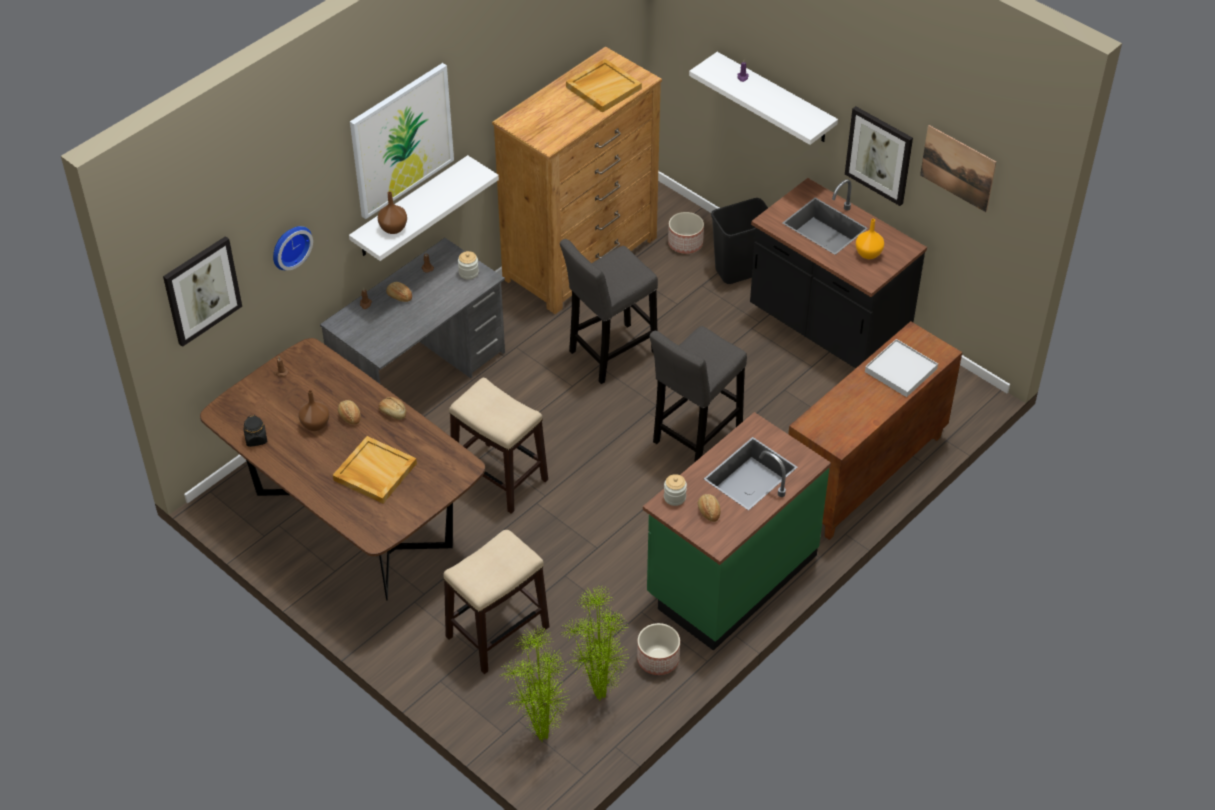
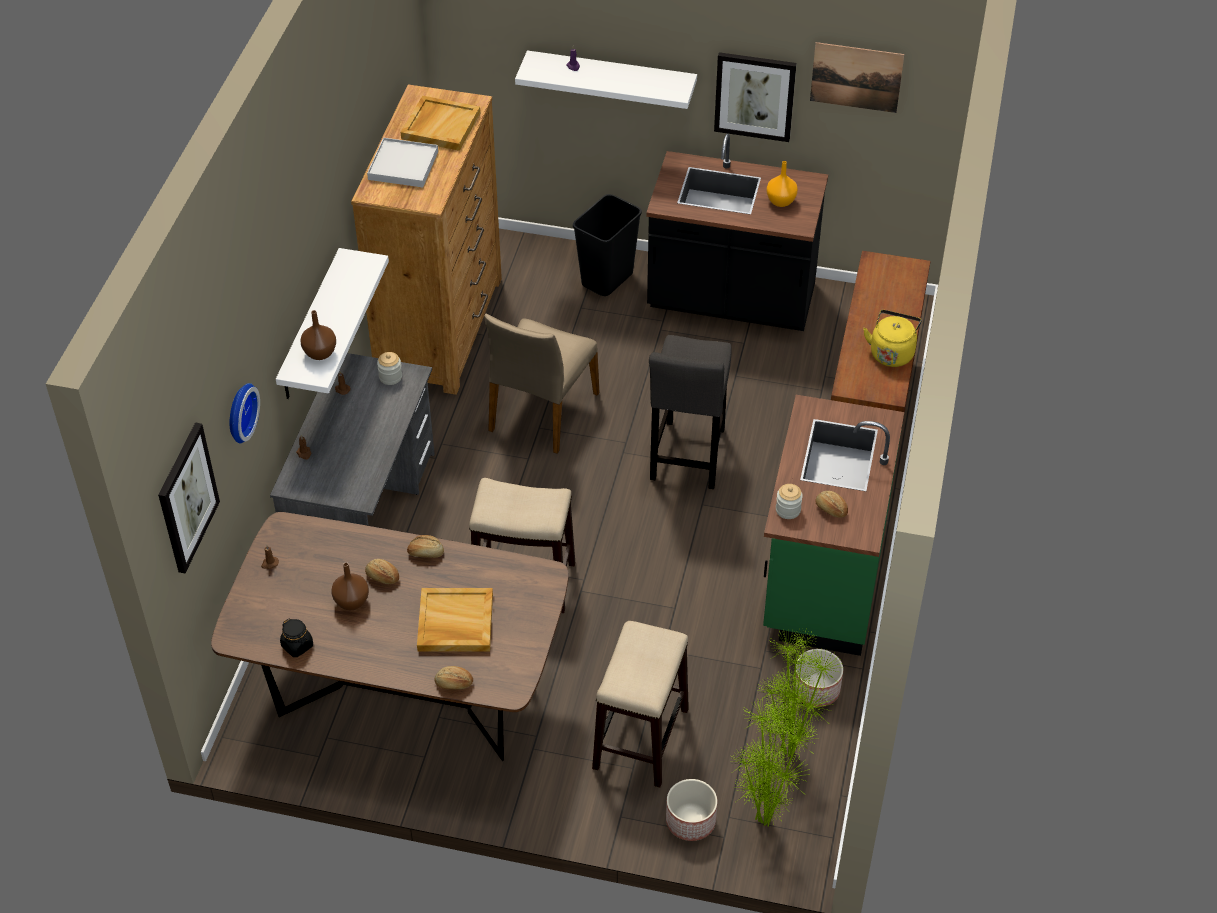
camera: 30 degrees left, 0 degrees up
(399, 296) = (335, 431): bread -> bread (454, 684)
(401, 140) = (296, 249): picture -> none
(609, 354) = (542, 412): grey stool -> beige chair
(685, 244) = (534, 273): planter -> planter (691, 821)
(866, 413) = (891, 352): none -> yellow kettle
(900, 370) = (890, 300): white tray -> white tray (403, 166)

